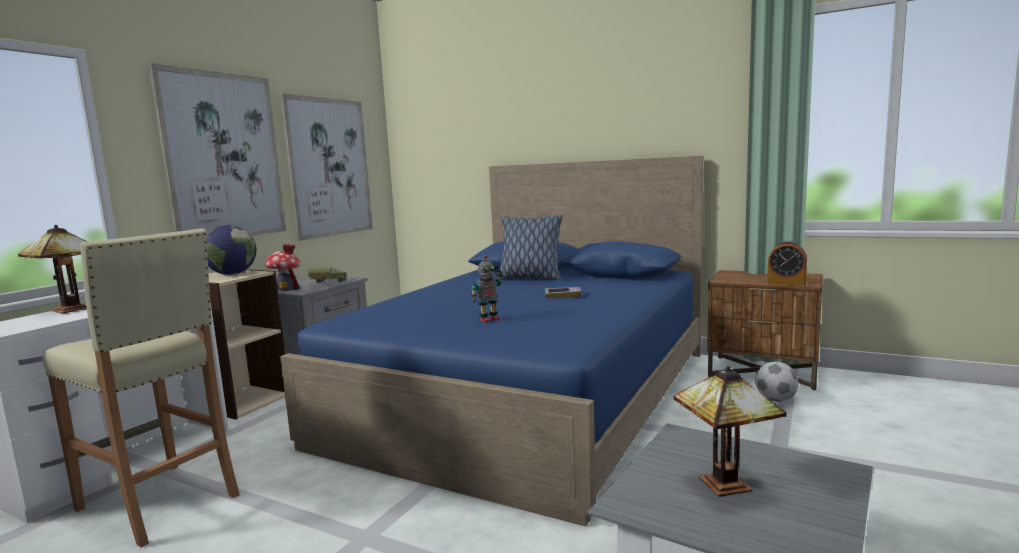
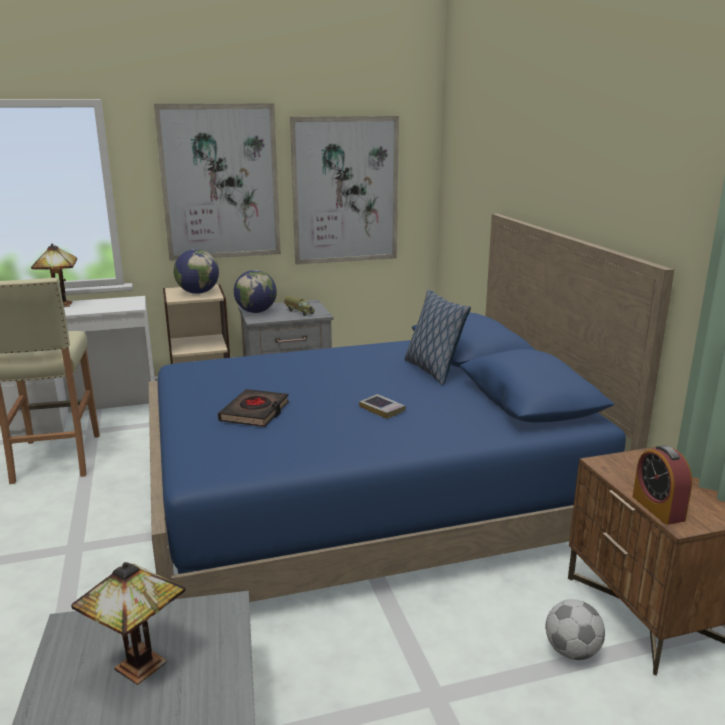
camera: 45 degrees right, 10 degrees up
(285, 289) = (256, 312): toy house -> globe
(488, 319) = (255, 412): toy robot -> black book

